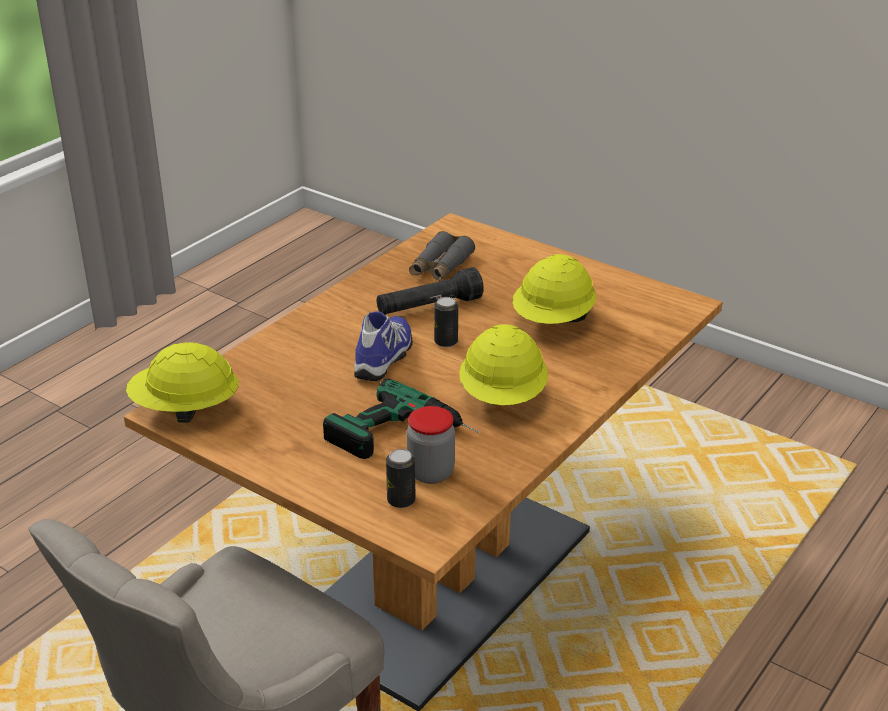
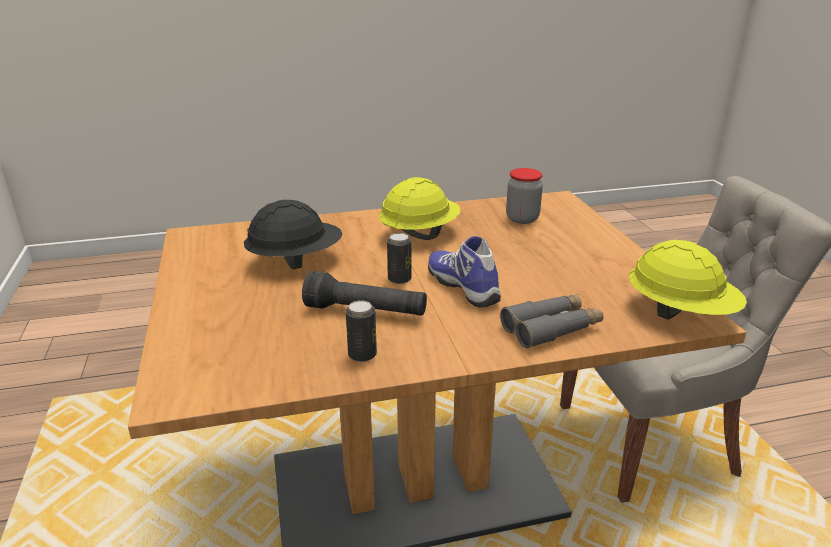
camera: 140 degrees left, 5 degrees down
(385, 358) = (464, 286): shoe -> shoe turned 90 degrees clockwise
(401, 500) = (555, 214): can -> can (362, 355)
(405, 437) = (516, 238): power drill -> none
(440, 267) = (284, 348): grey binoculars -> grey binoculars (551, 328)
(553, 321) = (295, 261): yellow hard hat -> black hard hat

